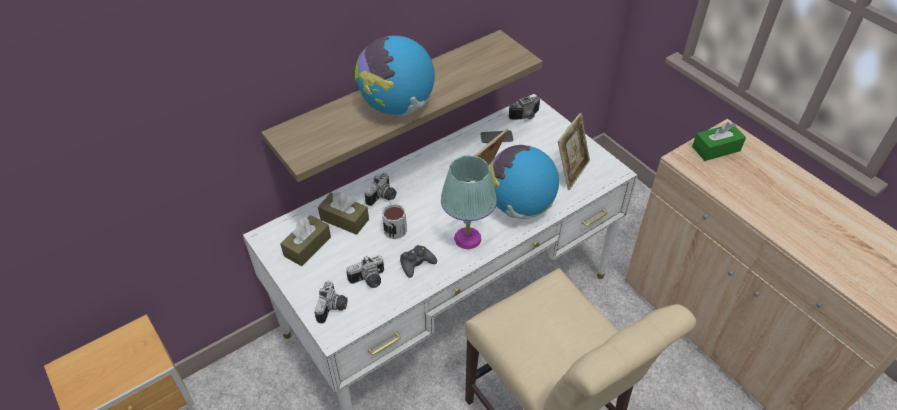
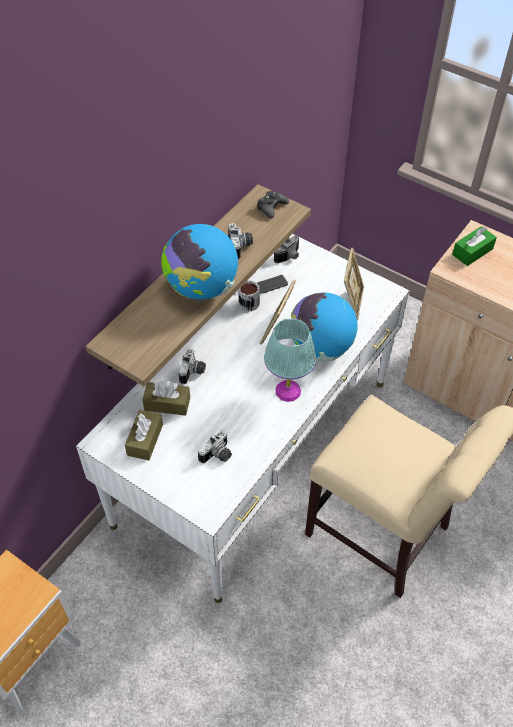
camera: 20 degrees left, 5 degrees up
(333, 308) = (198, 491): camera -> camera (241, 247)
(394, 226) = (216, 397): mug -> mug (246, 300)
(416, 263) = (253, 427): black game controller -> black game controller (271, 207)

